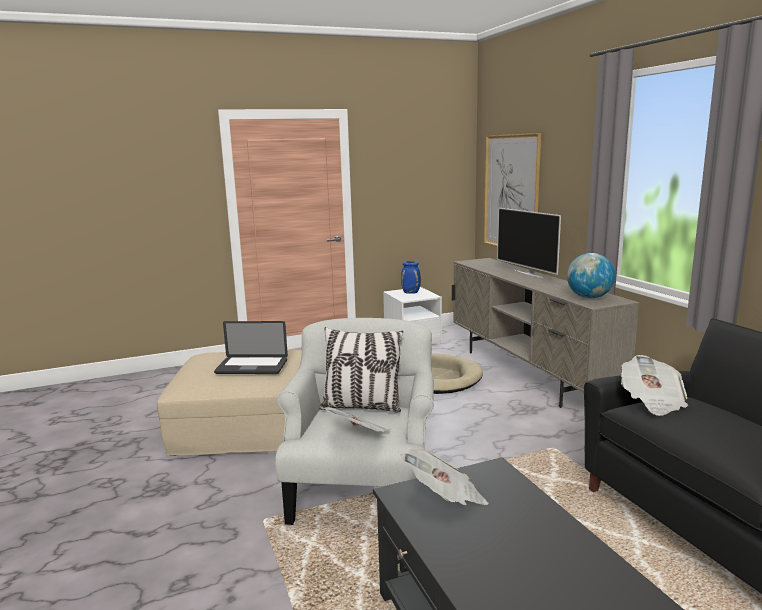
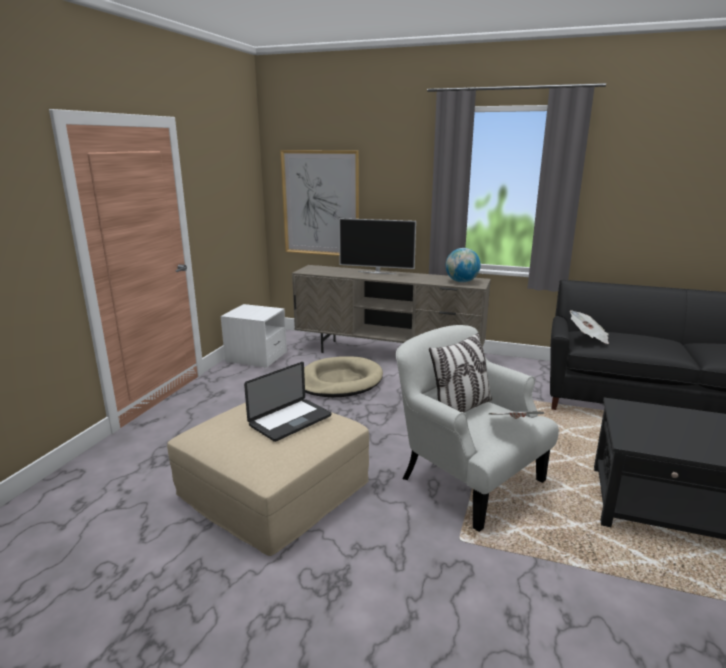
camera: 50 degrees left, 5 degrees up
(411, 293) = (250, 311): blue vase -> none
(445, 497) = (644, 431): newspaper -> none

